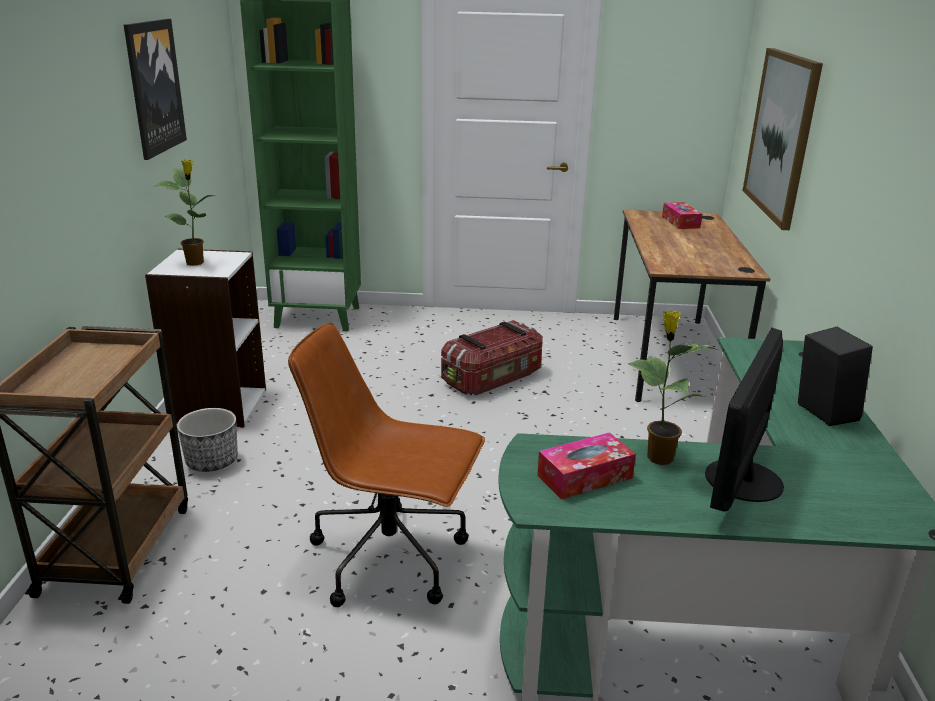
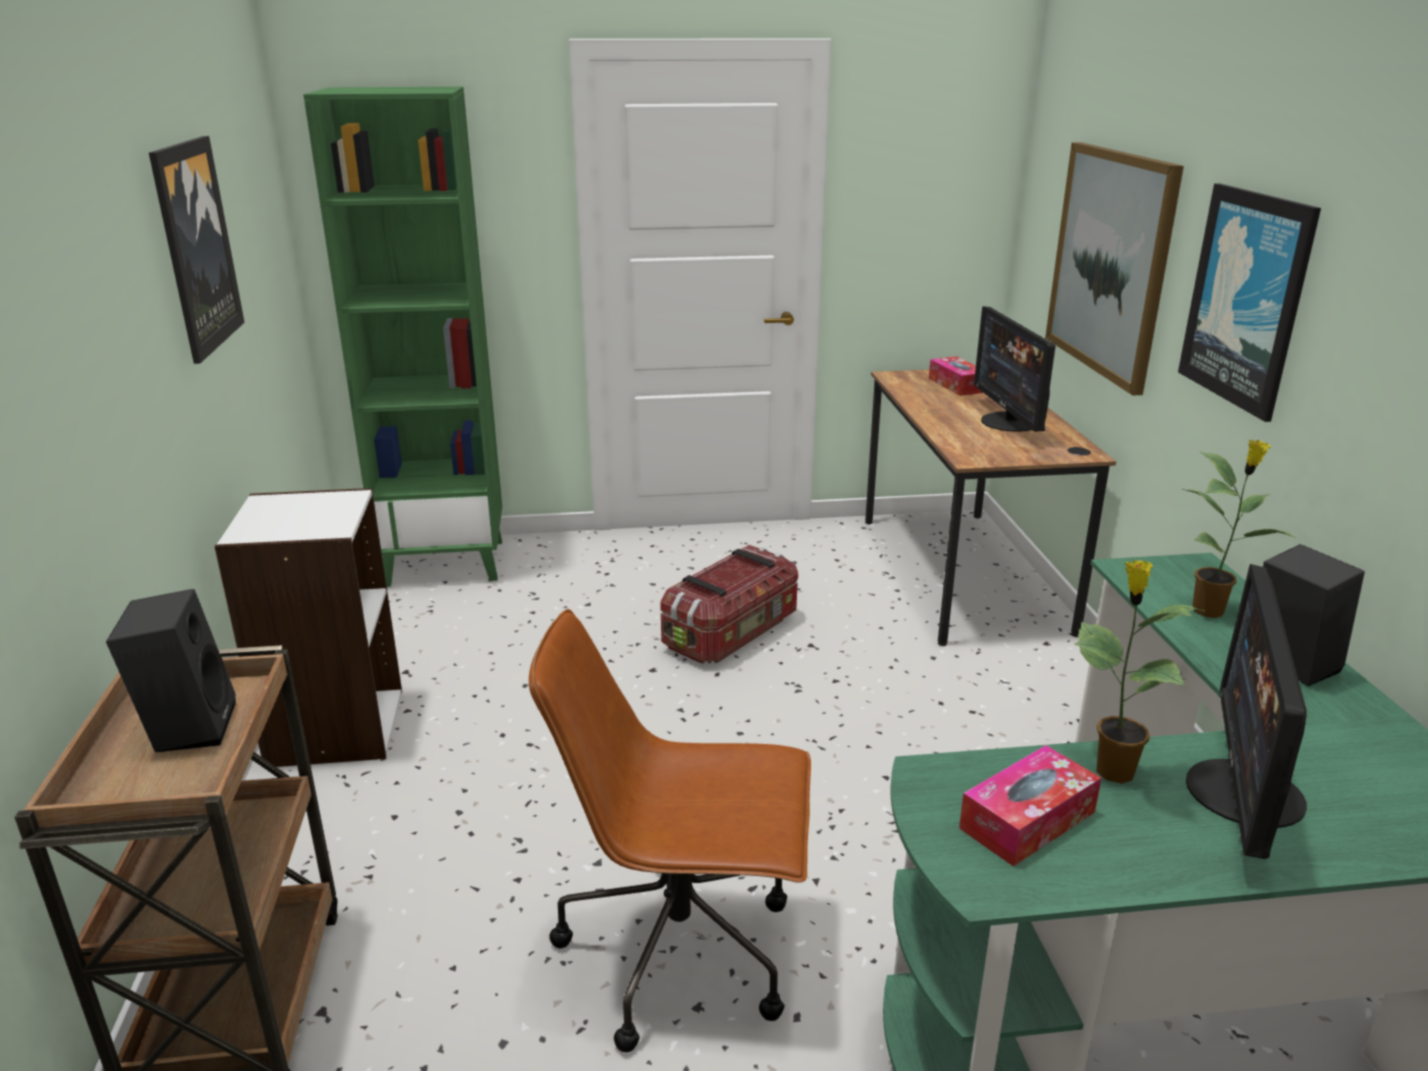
camera: 10 degrees left, 0 degrees up
(93, 366) = (187, 727): none -> black speaker
(196, 263) = (290, 516): potted plant -> potted plant (1210, 610)
(212, 461) = (353, 825): planter -> none
(705, 248) = (1009, 422): none -> monitor
(846, 158) = (1247, 298): none -> picture

